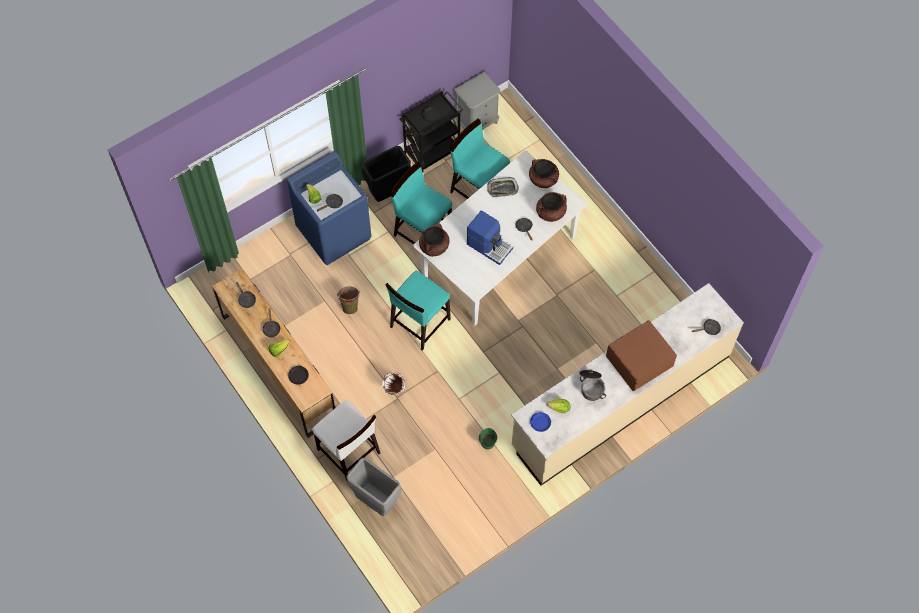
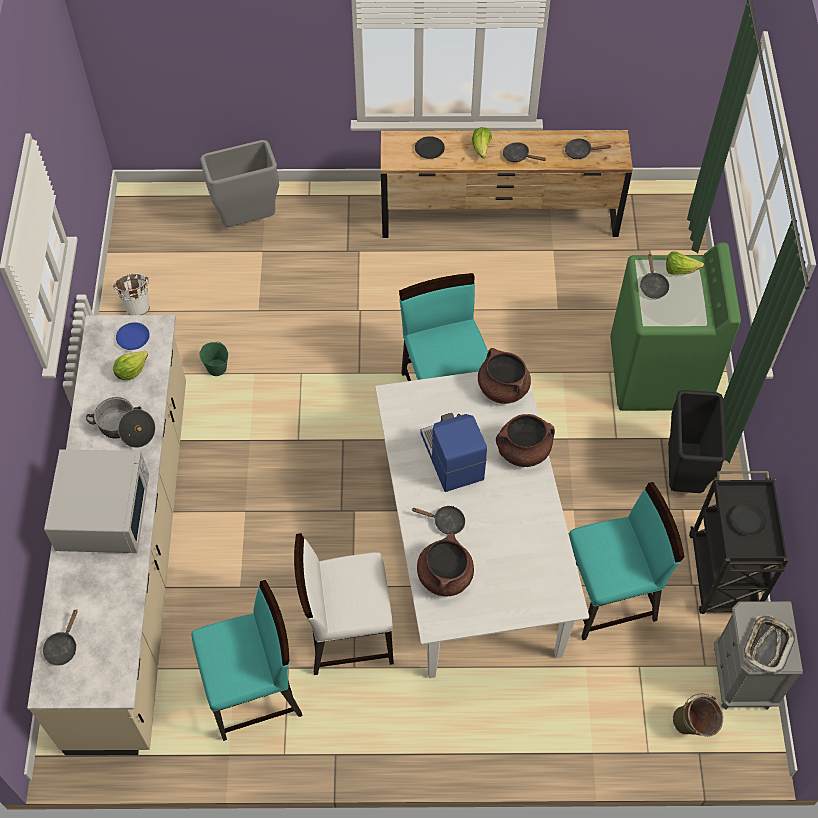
camera: 125 degrees right, 5 degrees down
(334, 232) = (658, 374): blue washing machine -> green washing machine
(348, 452) = (331, 227): white chair -> white chair (347, 633)
(350, 305) = (530, 332): green bucket -> green bucket (693, 727)
(394, 391) = (370, 313): white bucket -> white bucket (137, 305)
(422, 232) = (585, 479): turquoise chair -> turquoise chair (254, 693)
(489, 245) = (451, 457): coffee machine -> coffee machine turned 90 degrees clockwise
(502, 189) = (537, 536): tray -> tray (767, 646)
(543, 179) = (513, 607): brown cooking pot -> brown cooking pot (523, 451)
(638, 362) = (104, 512): brown microwave -> white microwave

